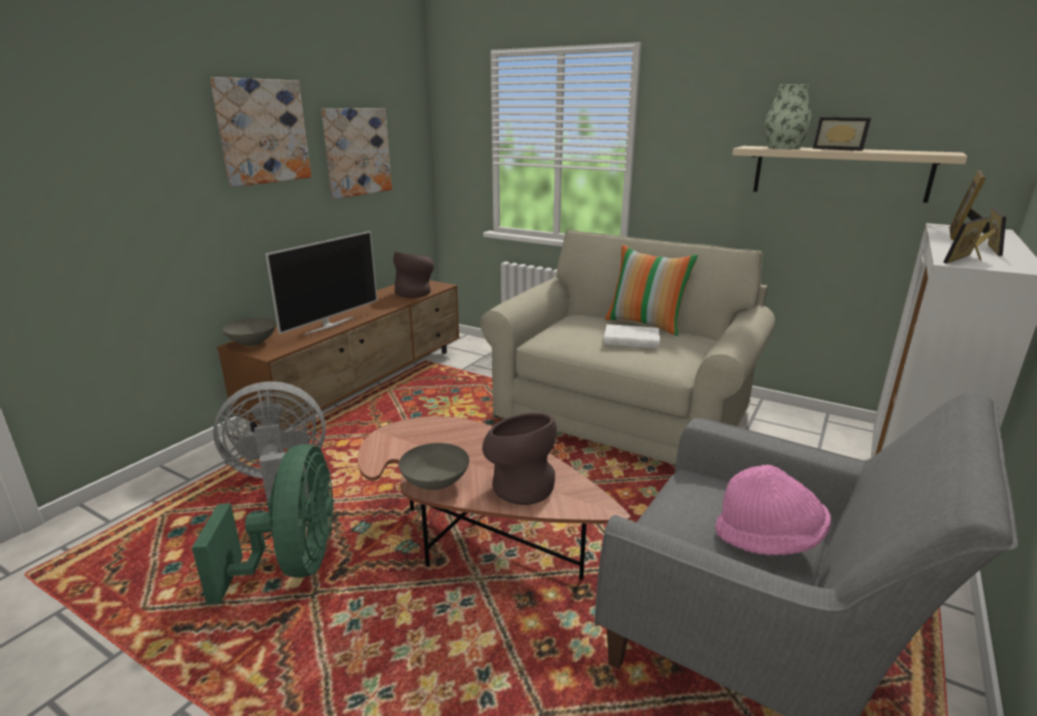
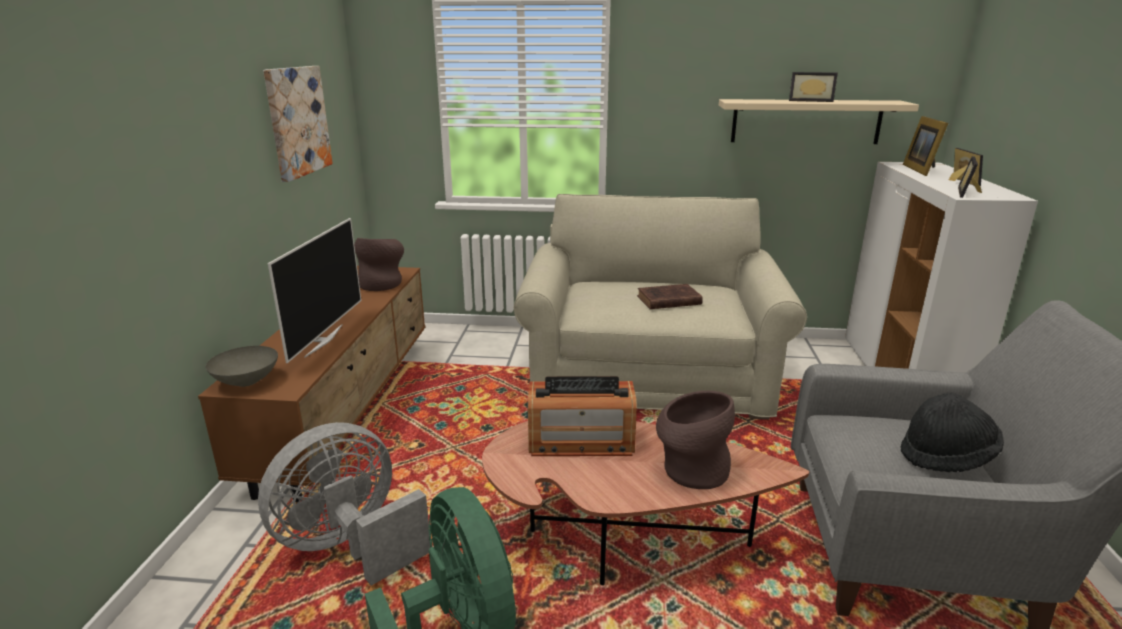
camera: 25 degrees left, 0 degrees up
(262, 131) = (213, 103): picture -> none
(434, 483) = (609, 492): grey bowl -> none
(455, 441) = (580, 441): none -> radio
(629, 340) = (667, 301): white book -> brown book
(646, 324) = (661, 282): pillow -> none
(768, 538) = (946, 456): pink hat -> black hat
(783, 148) = (764, 101): vase -> none

